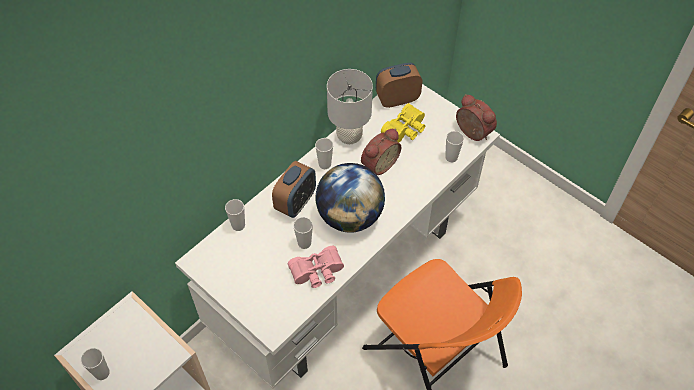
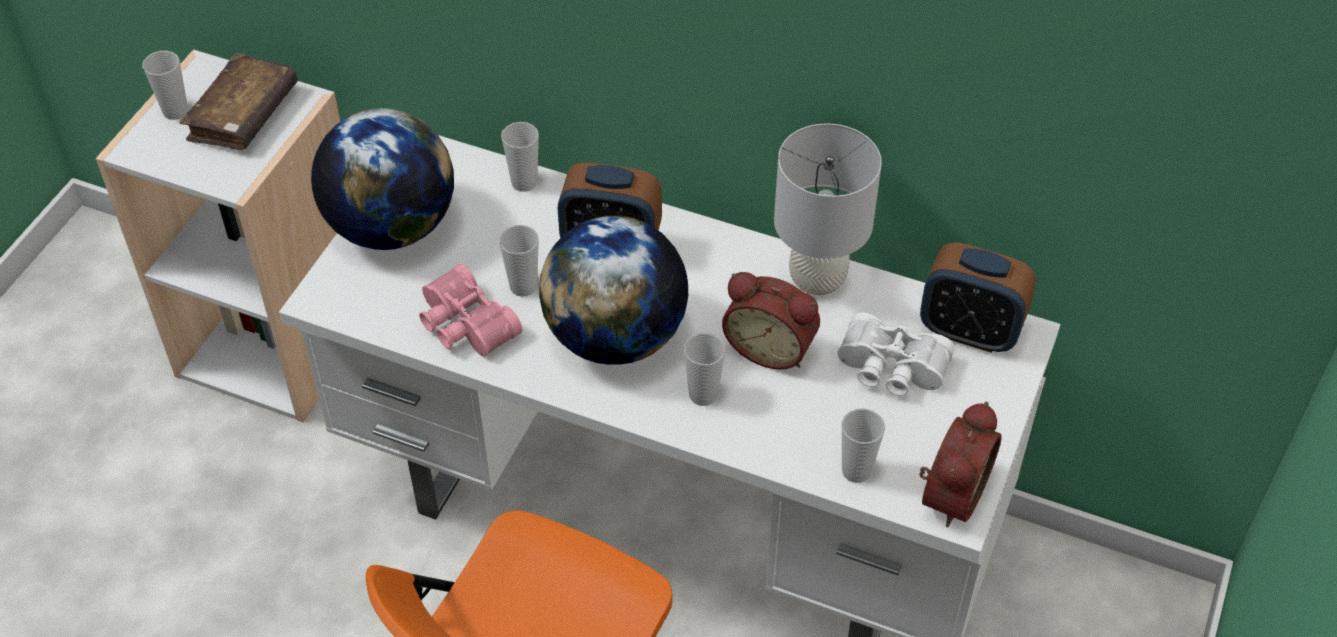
camera: 70 degrees right, 5 degrees down
(125, 338) = (243, 115): none -> brown book
(239, 288) = (391, 227): none -> globe
(325, 164) = (726, 262): cup -> cup (703, 395)
(397, 99) = (969, 331): alarm clock -> alarm clock turned 150 degrees clockwise
(406, 130) = (891, 369): yellow binoculars -> white binoculars

